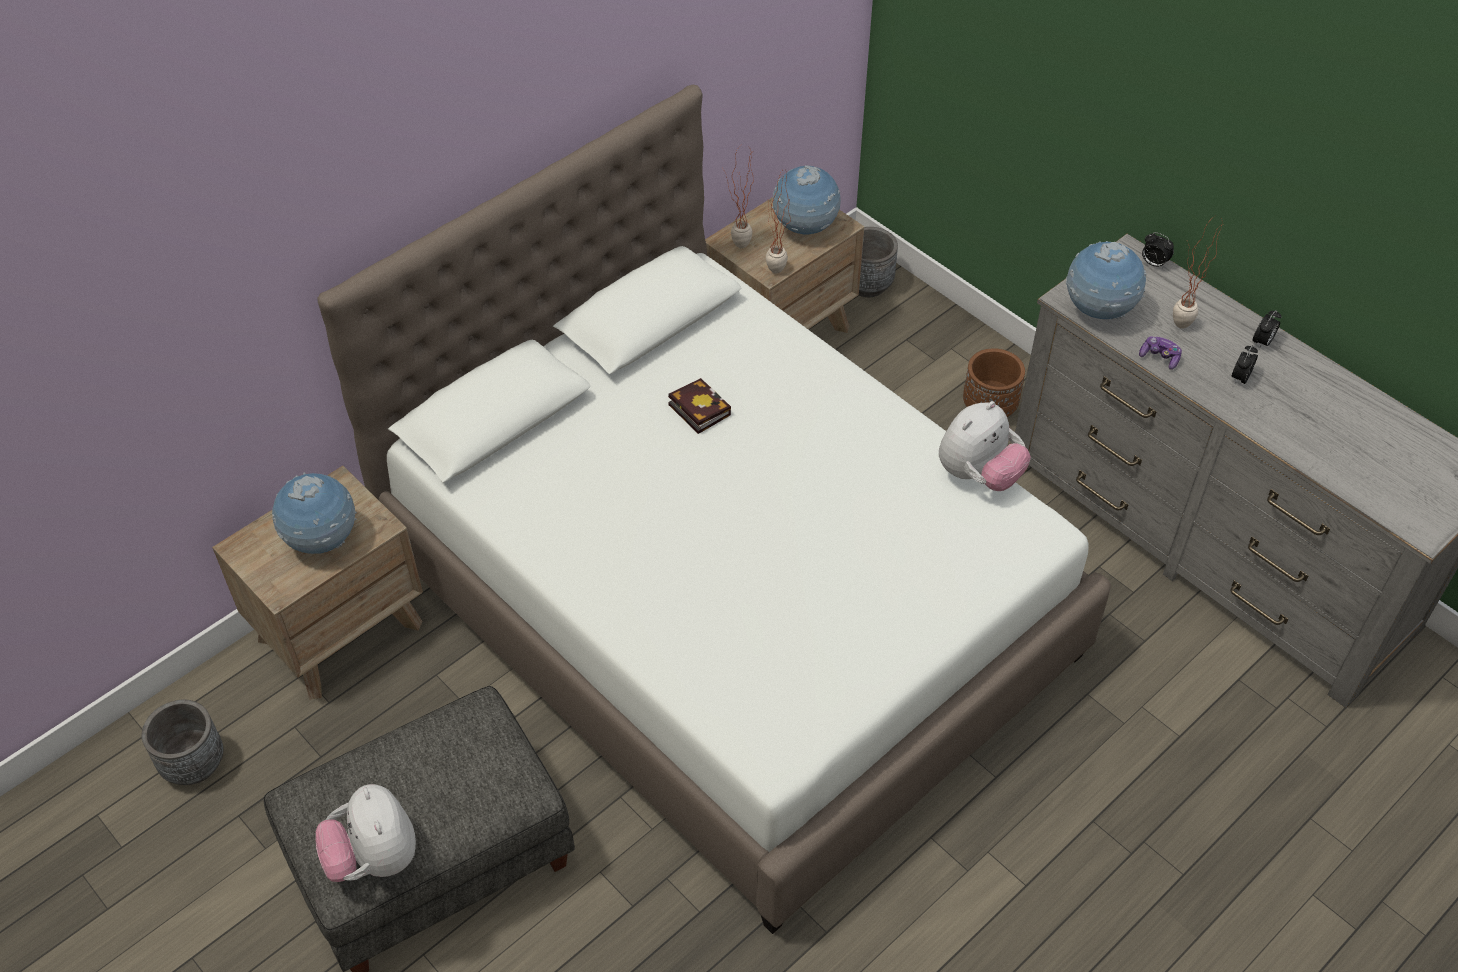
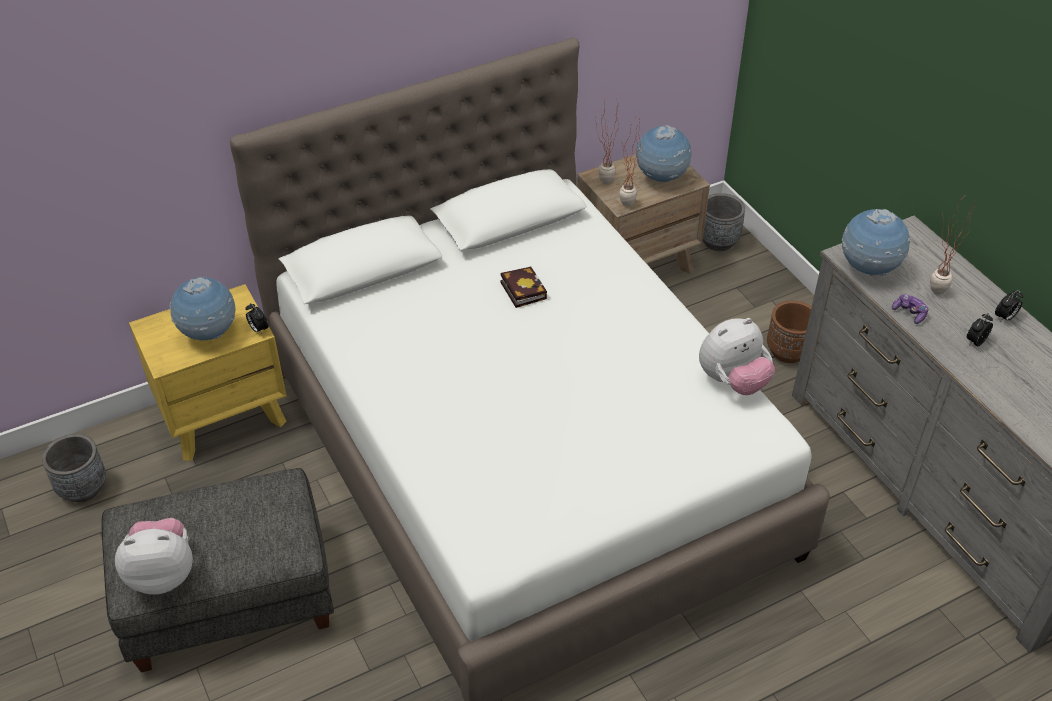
camera: 15 degrees right, 5 degrees down
(341, 630) = (224, 415): brown nightstand -> yellow nightstand
(374, 858) = (163, 573): plush toy -> plush toy turned 90 degrees clockwise
(1153, 263) = (929, 241): alarm clock -> alarm clock (258, 329)

